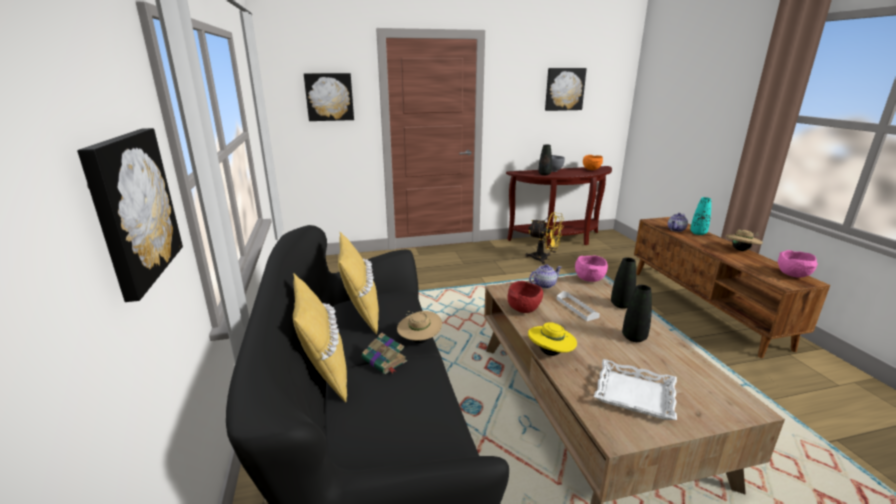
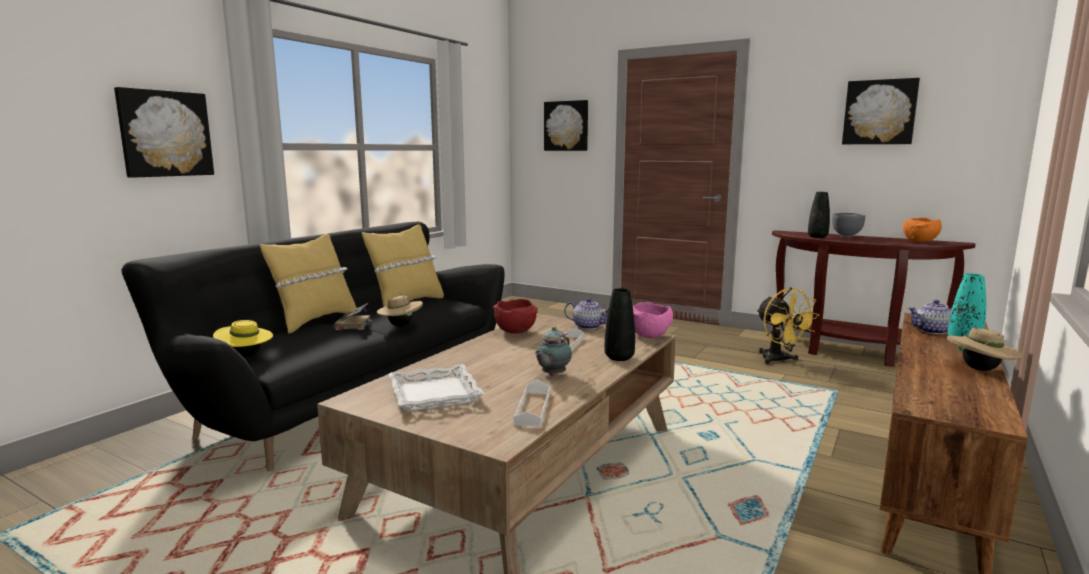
camera: 45 degrees right, 10 degrees down
(550, 353) = (451, 355): yellow hat -> yellow hat (246, 356)
(634, 337) = (552, 375): black vase -> teapot
(693, 370) = (533, 408): none -> white tray
(794, 275) = (982, 410): pink bowl -> none

